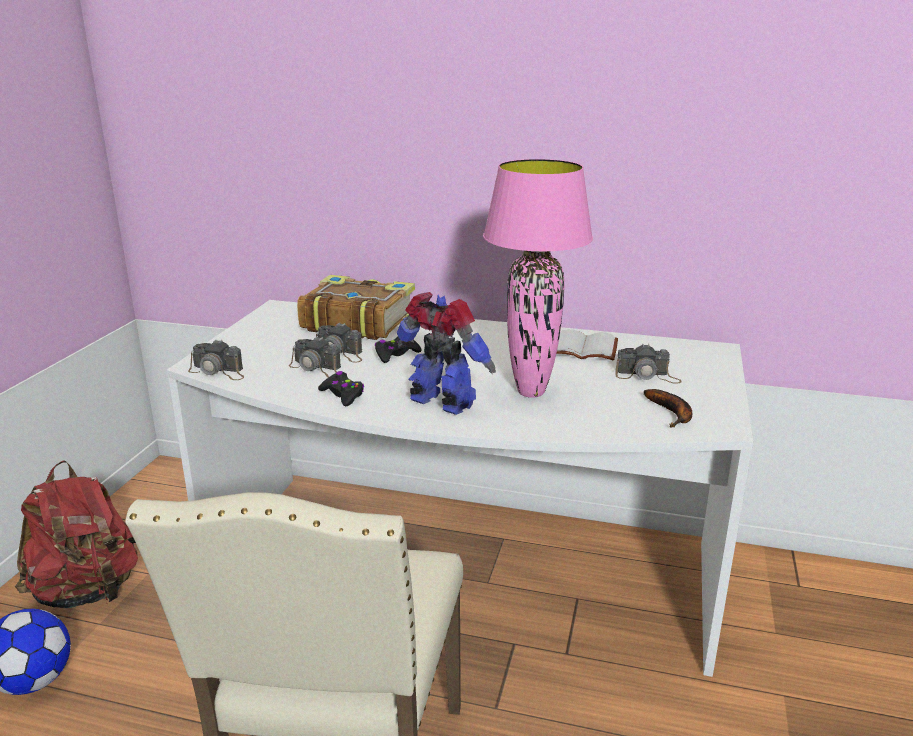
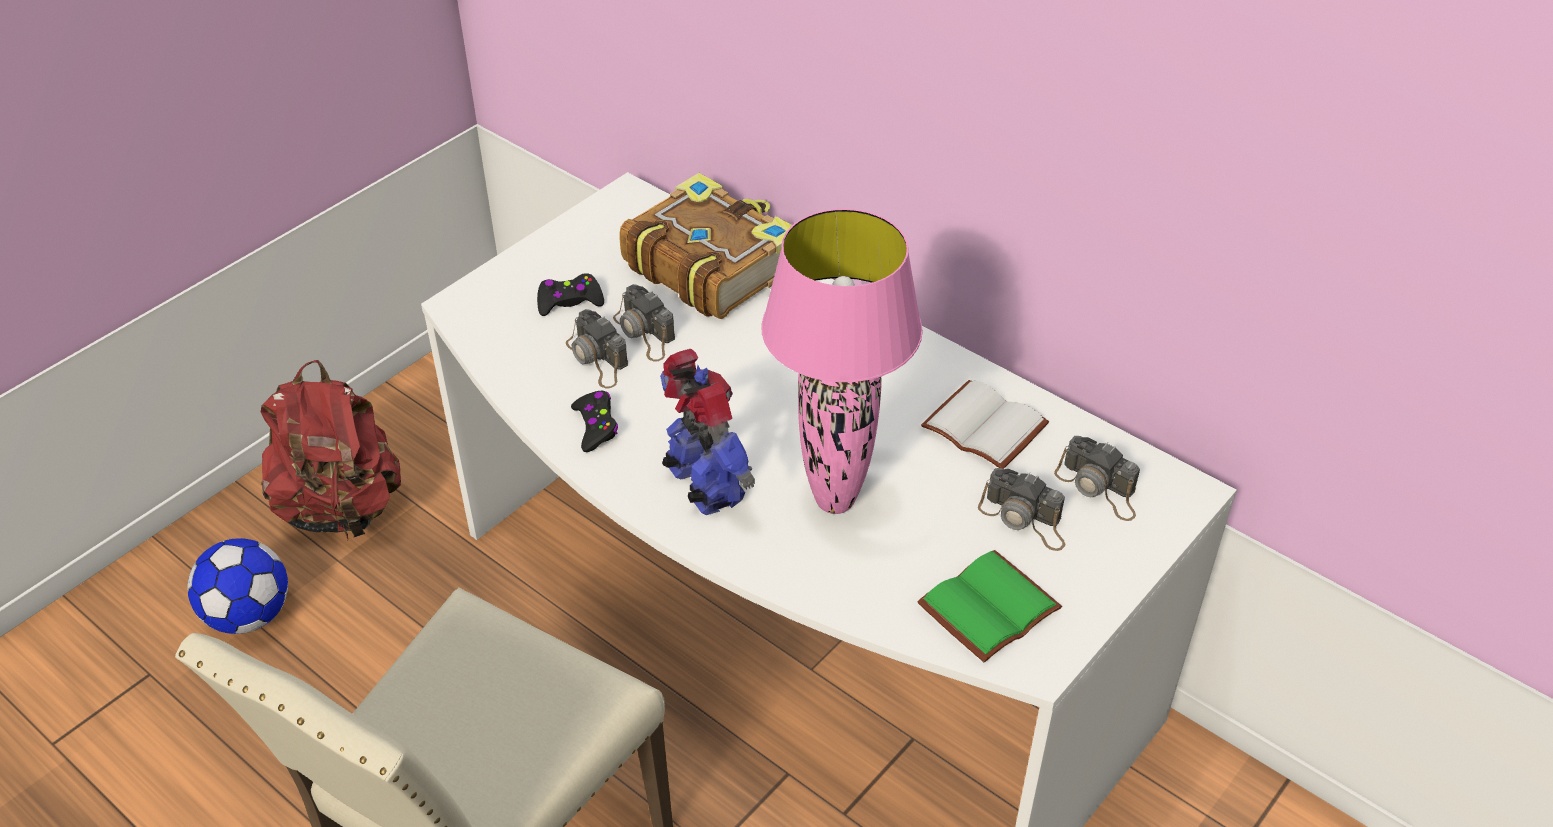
camera: 25 degrees right, 20 degrees up
(218, 371) = (477, 328): camera -> camera (1099, 488)
(396, 354) = (715, 359): black game controller -> black game controller (569, 301)
(672, 413) = (990, 610): banana -> green book

